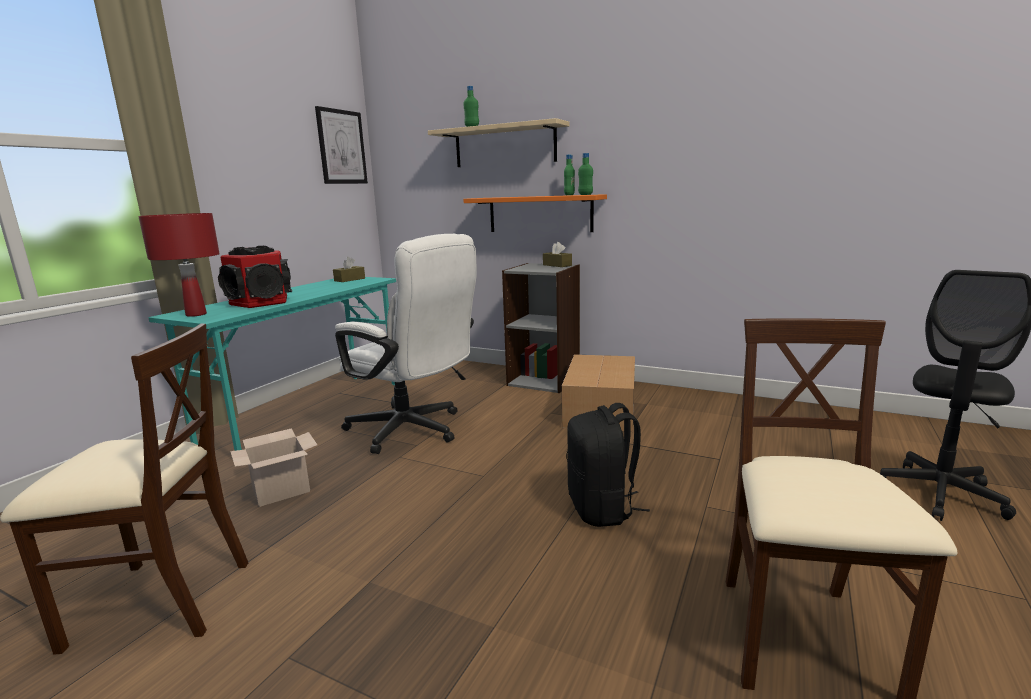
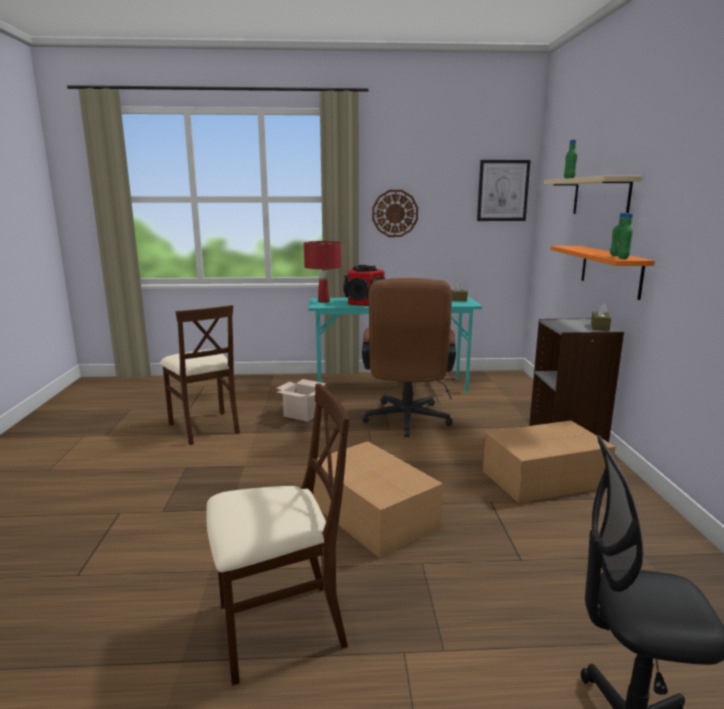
camera: 60 degrees right, 0 degrees up
(232, 172) = (395, 213): none -> wall clock
(413, 431) = (406, 422): white office chair -> brown office chair
(602, 509) = (373, 516): black backpack -> cardboard box

